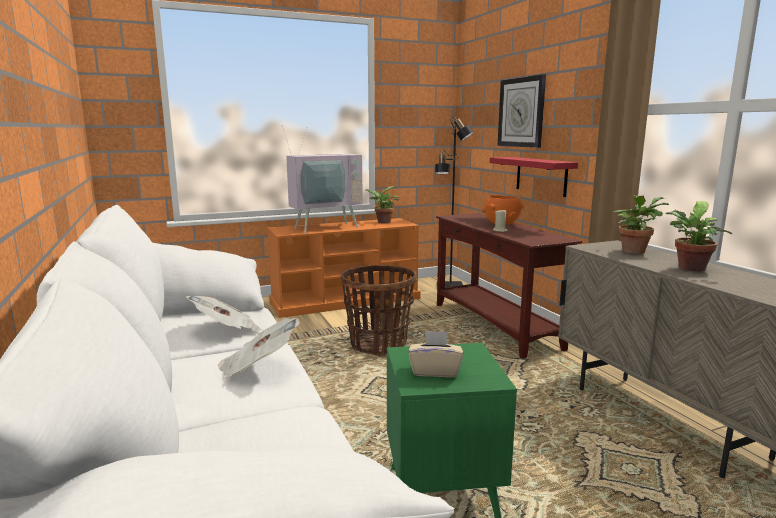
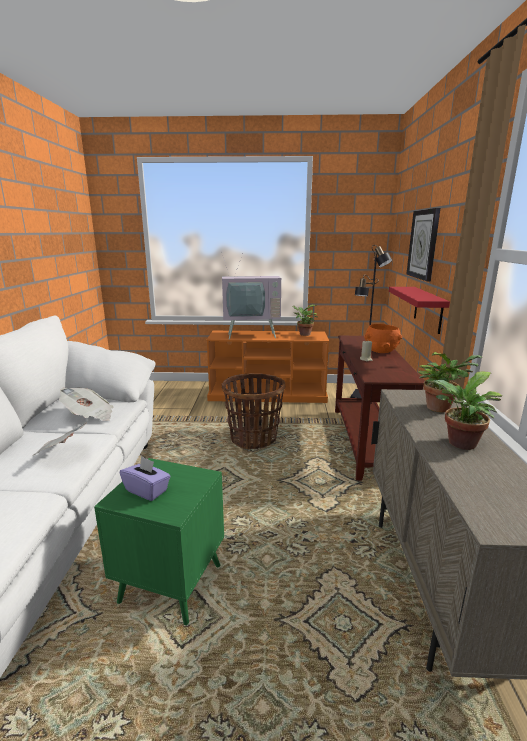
camera: 25 degrees right, 5 degrees up
(435, 371) = (147, 490): beige tissue box -> purple tissue box

